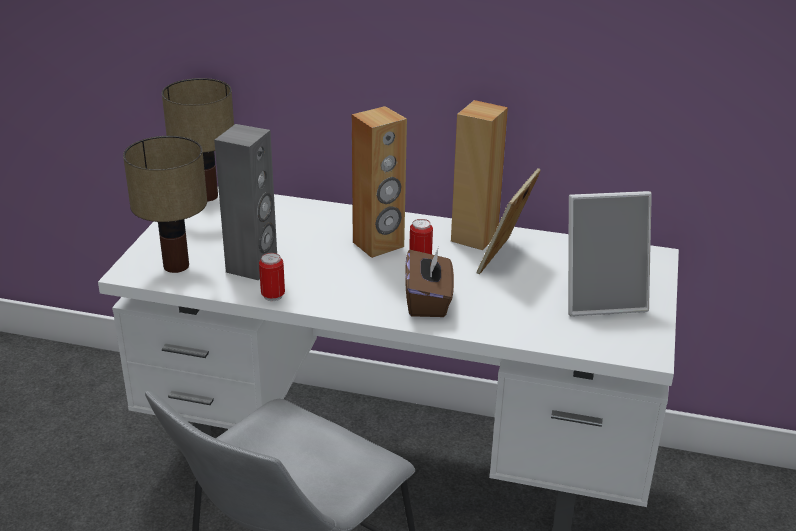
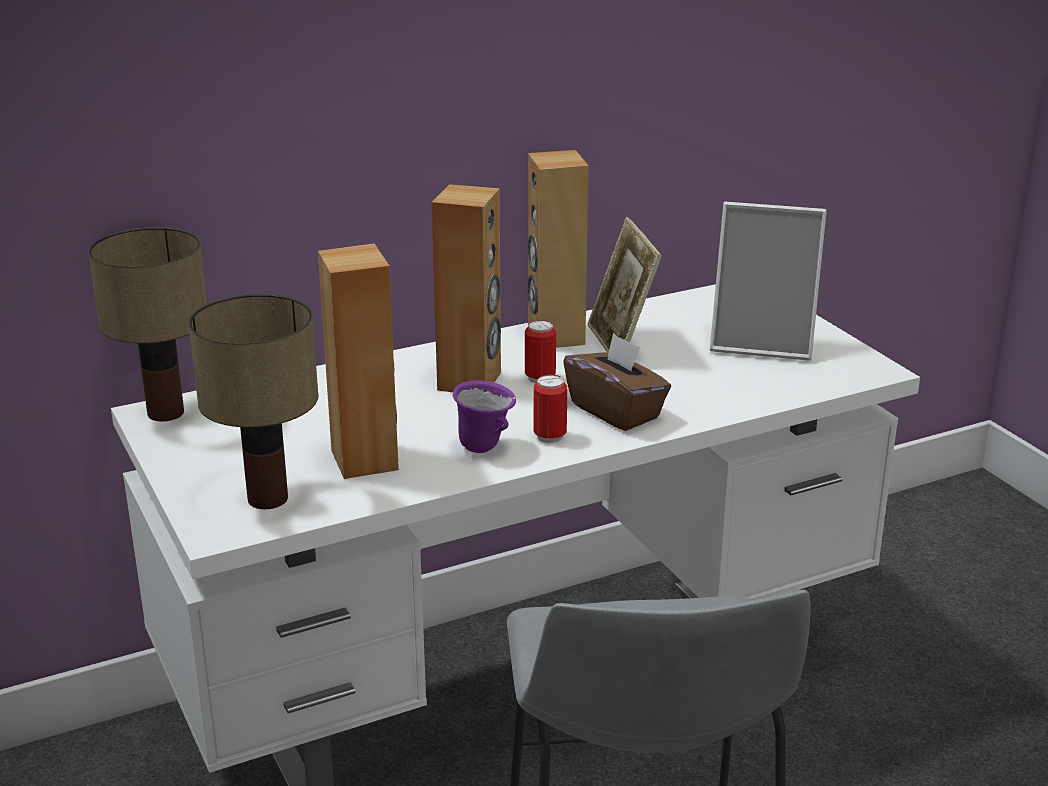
camera: 40 degrees left, 5 degrees down
(252, 266) = (365, 459): grey speaker -> brown speaker
(273, 296) = (444, 477): can -> can (550, 436)
(320, 289) = (484, 448): none -> purple mug
(601, 298) = (763, 342): picture frame -> picture frame turned 60 degrees clockwise

